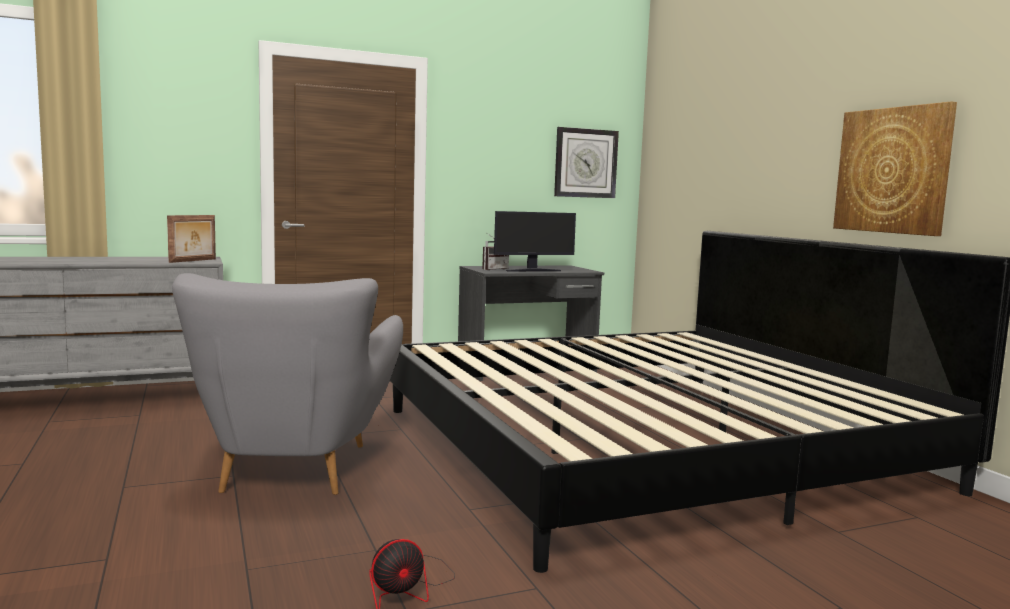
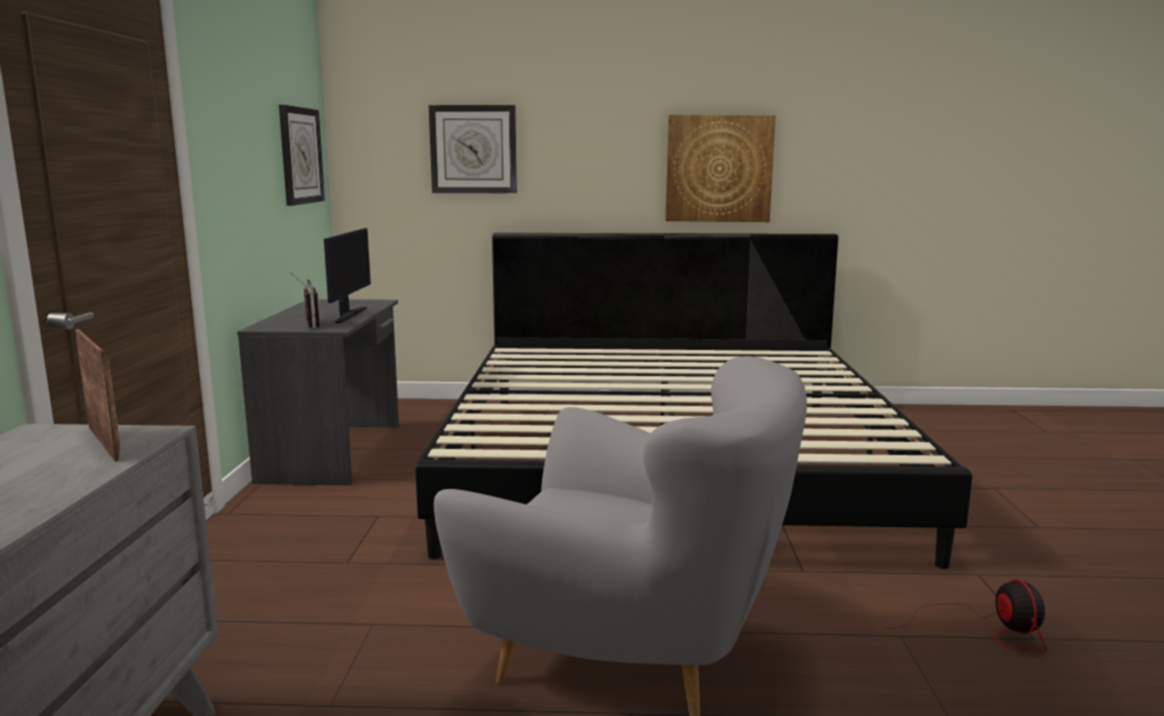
camera: 65 degrees left, 5 degrees up
(710, 157) = (473, 149): none -> wall clock

